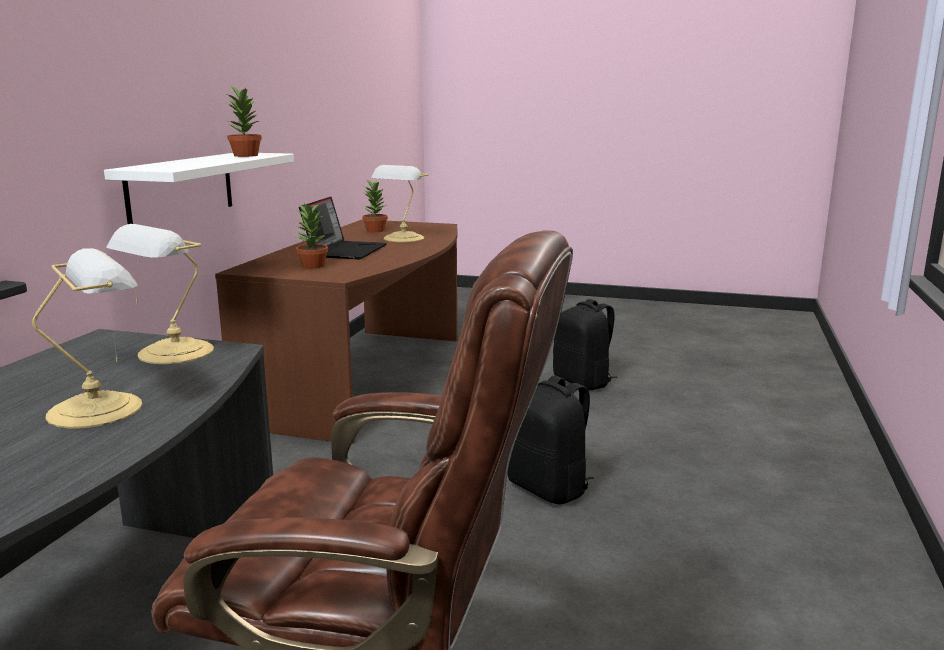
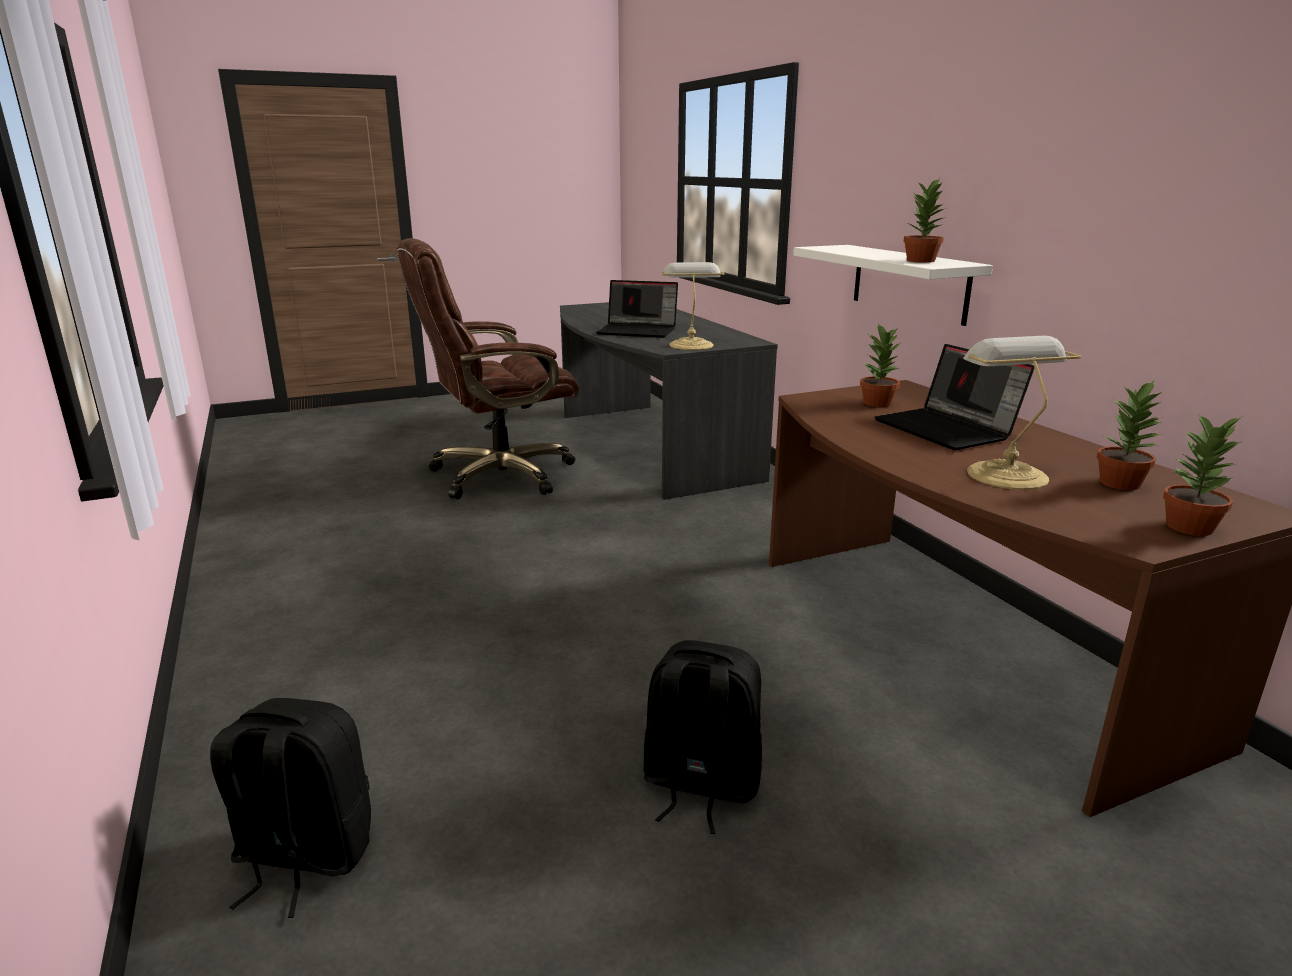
camera: 140 degrees right, 5 degrees up
(100, 408) = (638, 331): table lamp -> laptop
(410, 224) = (1190, 528): none -> potted plant
(549, 488) = (549, 591): black backpack -> black backpack (303, 857)

